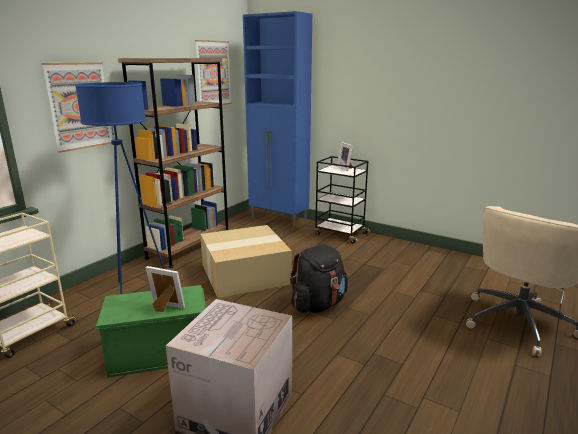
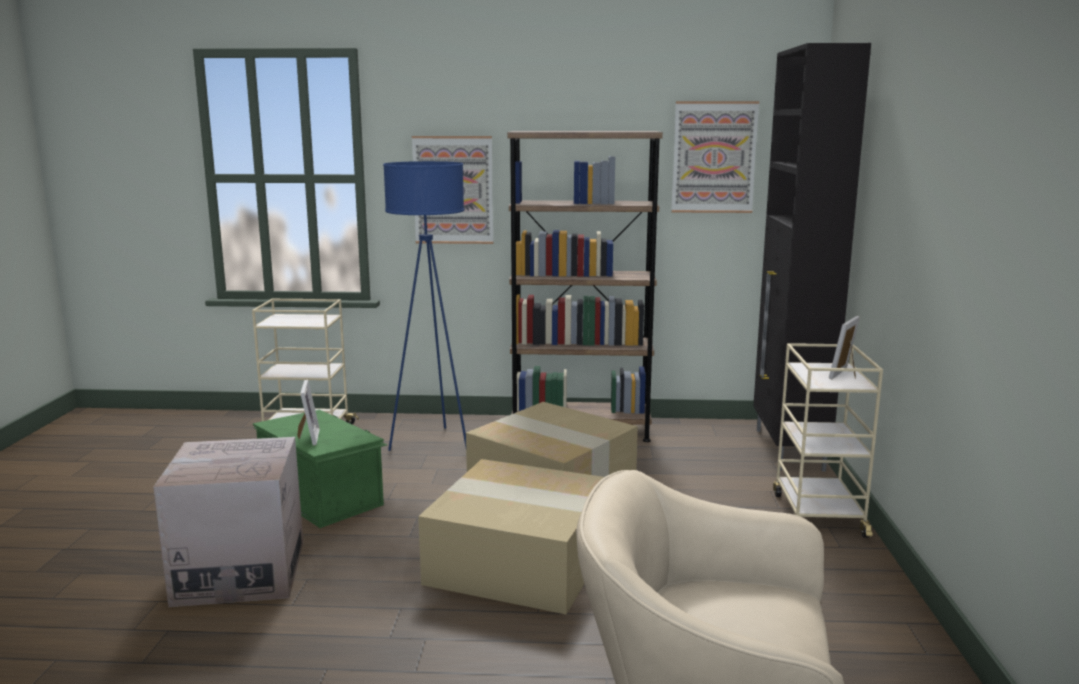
camera: 60 degrees right, 5 degrees down
(279, 218) = (788, 450): blue cabinet -> black cabinet
(318, 305) = (523, 561): black backpack -> cardboard box
(340, 234) = (817, 514): black cart -> beige cart

